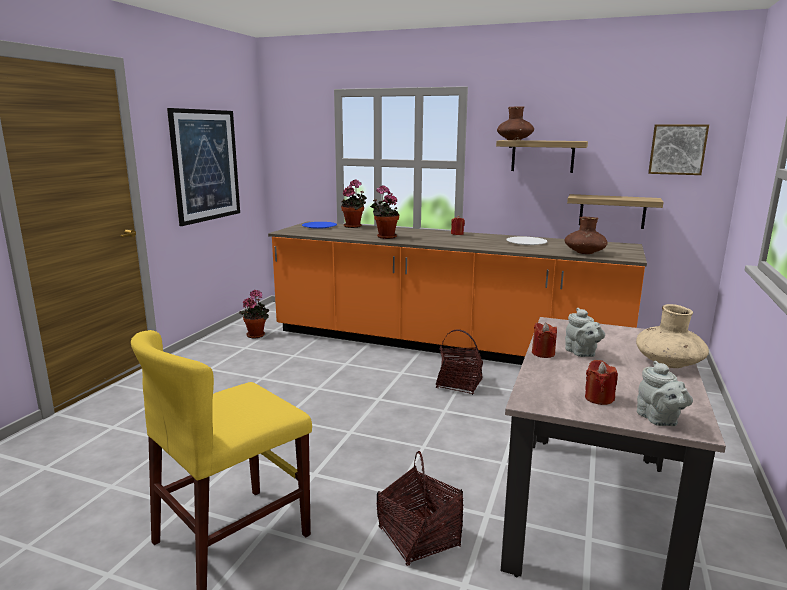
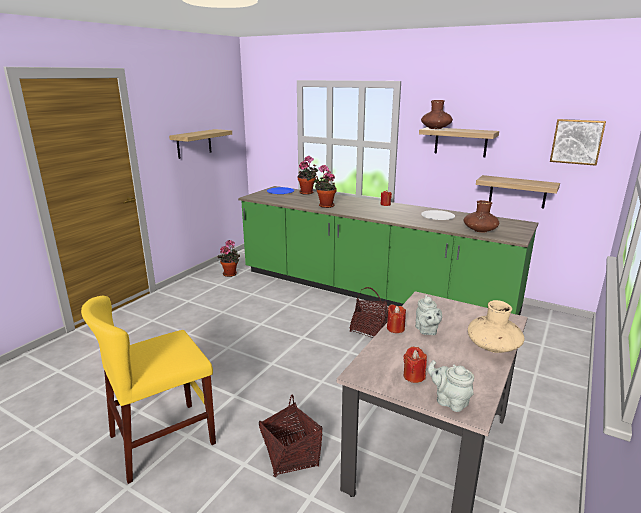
camera: 10 degrees right, 5 degrees up
(206, 165) = (194, 143): picture -> shelf
(444, 344) = (371, 292): orange counter -> green counter
(659, 420) = (449, 401): grey teapot -> grey teapot turned 135 degrees clockwise

